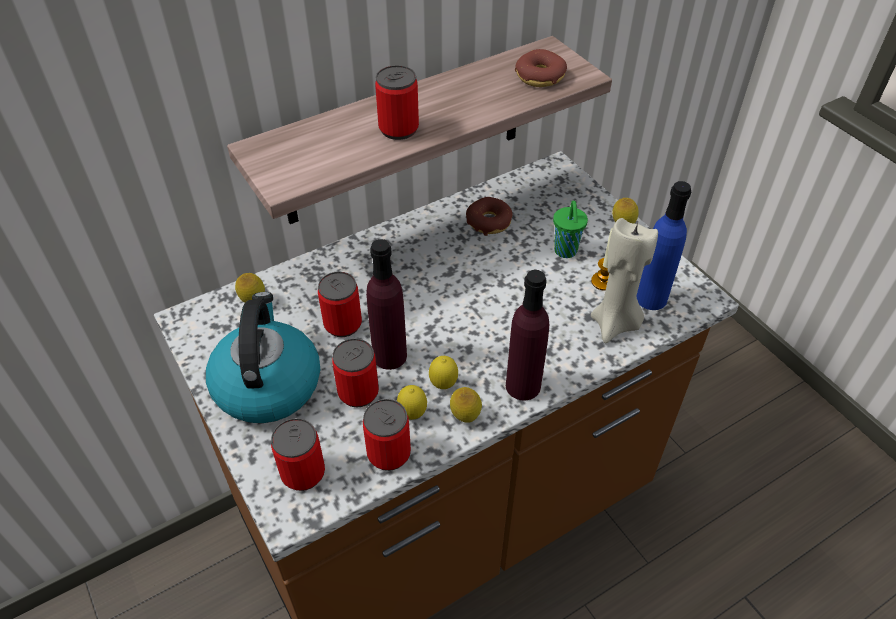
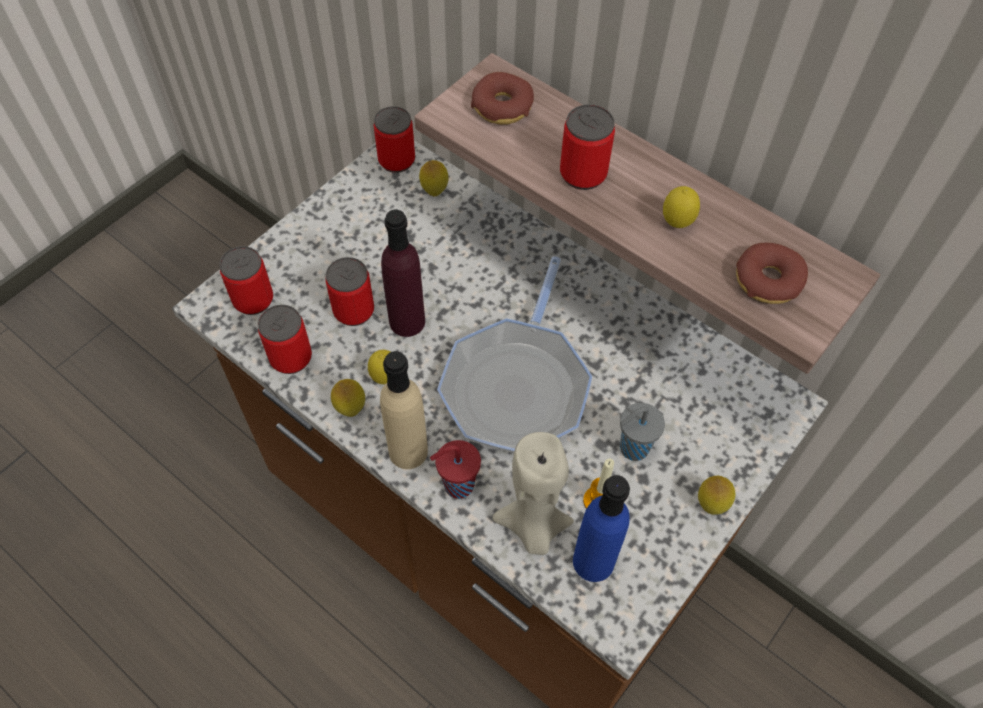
camera: 70 degrees right, 10 degrees up
(267, 384) = (341, 238): kettle -> none
(343, 324) = (433, 270): can -> can (396, 160)
(412, 415) = (340, 363): lemon -> lemon (676, 224)
(485, 300) = (517, 385): none -> frying pan
(489, 222) = (645, 355): donut -> donut (502, 106)
(523, 386) = (408, 451): purple bottle -> beige bottle
(565, 252) = (632, 449): green cup -> grey cup
(565, 361) = (456, 485): none -> red cup

